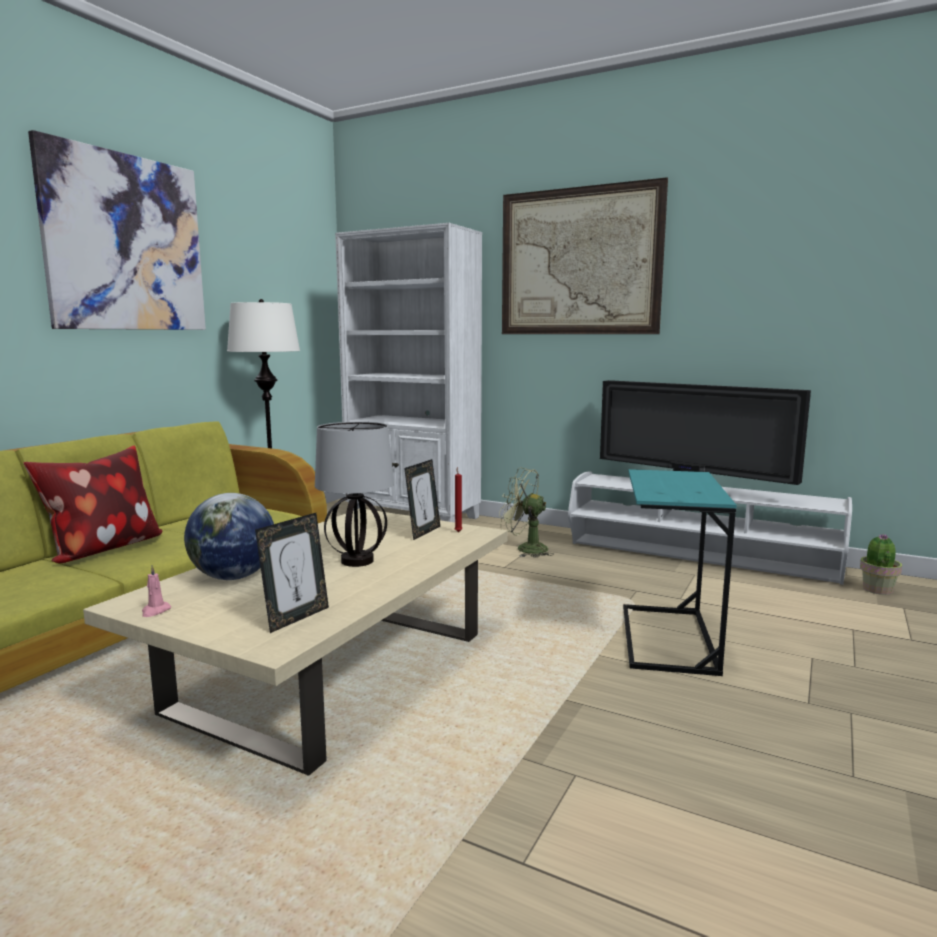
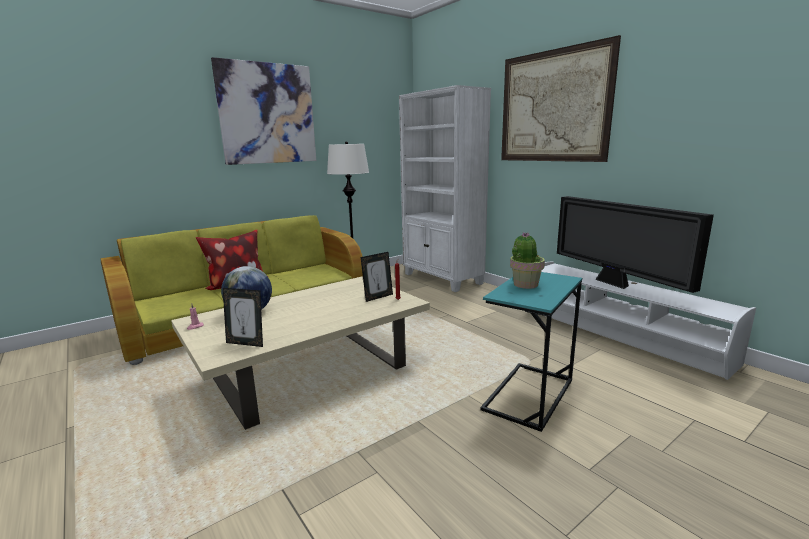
camera: 25 degrees right, 5 degrees up
(296, 618) = (246, 343): picture frame -> picture frame turned 45 degrees clockwise
(356, 561) = (318, 312): table lamp -> none
(525, 549) = (492, 311): green fan -> none
(877, 590) = (758, 390): potted plant -> potted plant (525, 285)

